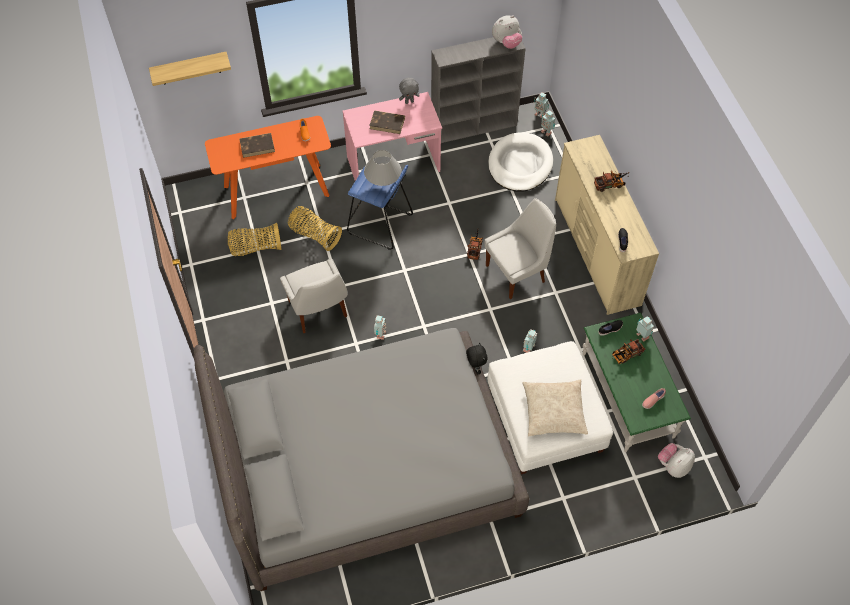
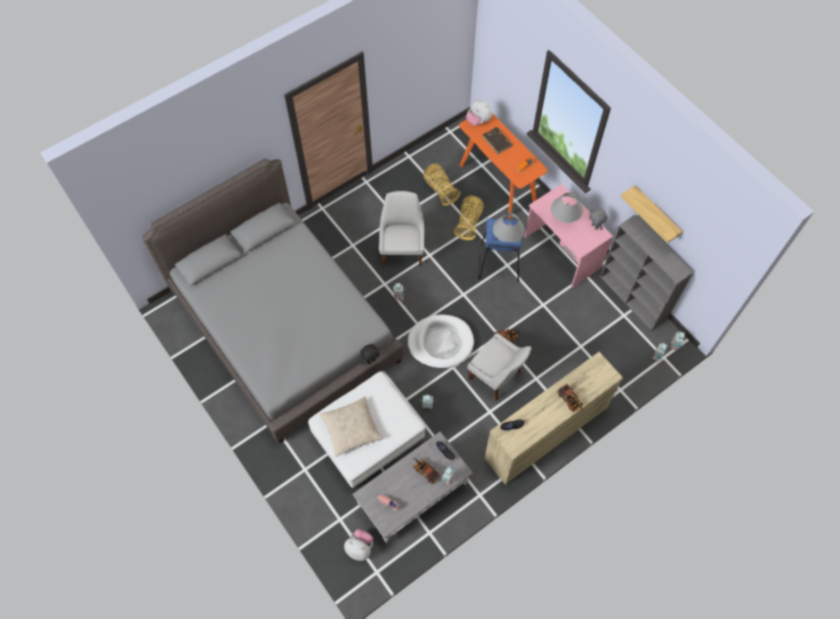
camera: 70 degrees right, 5 degrees up
(190, 68) = (505, 56): shelf -> shelf (656, 214)
(318, 311) = (402, 250): white chair -> white chair turned 135 degrees clockwise
(387, 123) = (564, 218): brown book -> grey table lamp
(506, 43) = (674, 267): plush toy -> plush toy (478, 121)
(520, 164) = (609, 346): white dog bed -> white dog bed (440, 342)
(627, 394) = (413, 495): green coffee table -> grey coffee table

